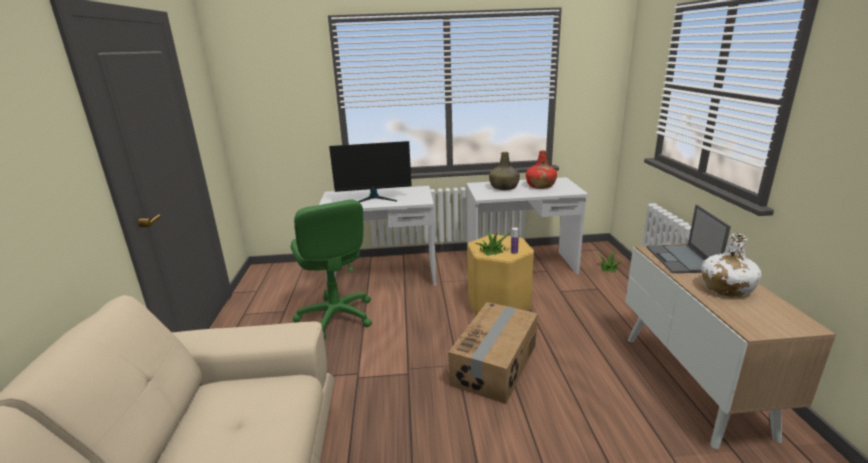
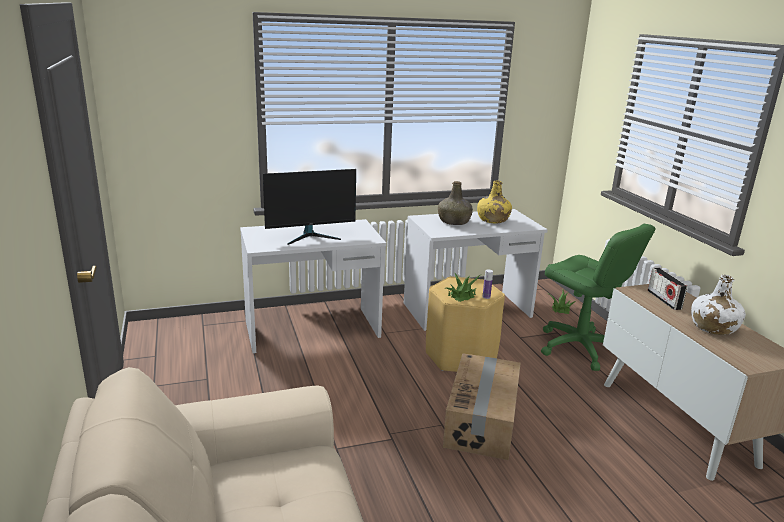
camera: 15 degrees left, 0 degrees up
(336, 317) = (276, 381): green office chair -> green office chair (579, 348)
(540, 186) = (492, 220): red bottle -> yellow bottle
(682, 259) = (664, 300): laptop -> radio

